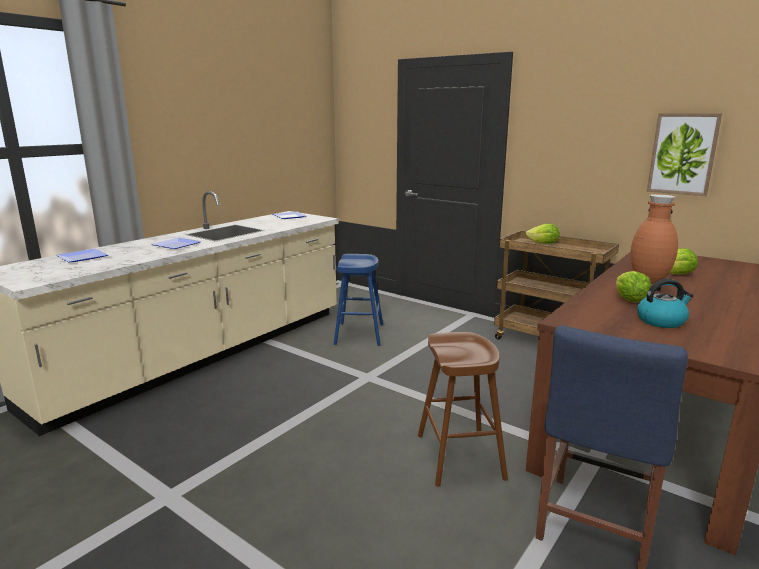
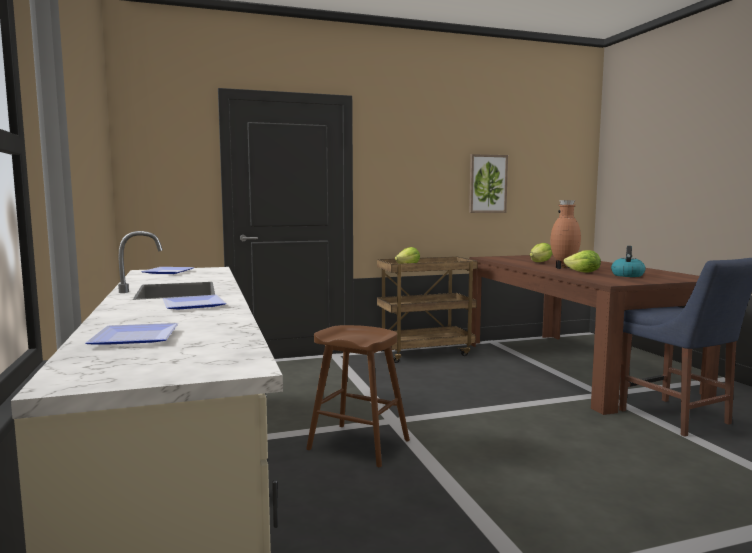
camera: 55 degrees left, 10 degrees down
(359, 334) = (292, 399): blue stool -> none
(459, 456) = (568, 427): brown stool -> brown stool (358, 445)

